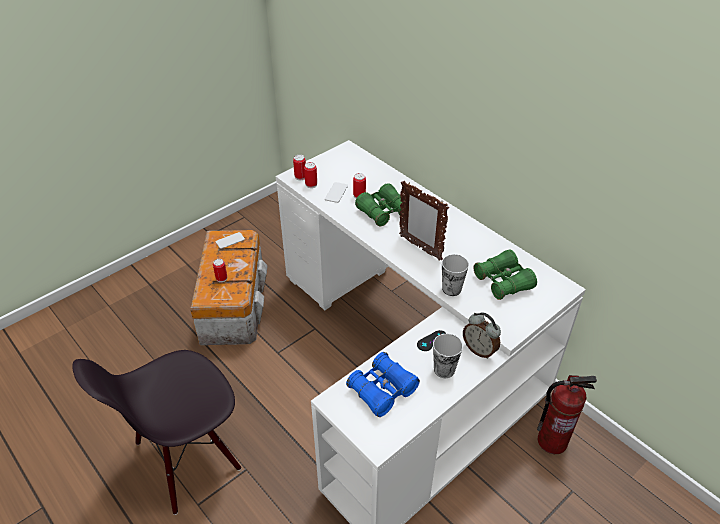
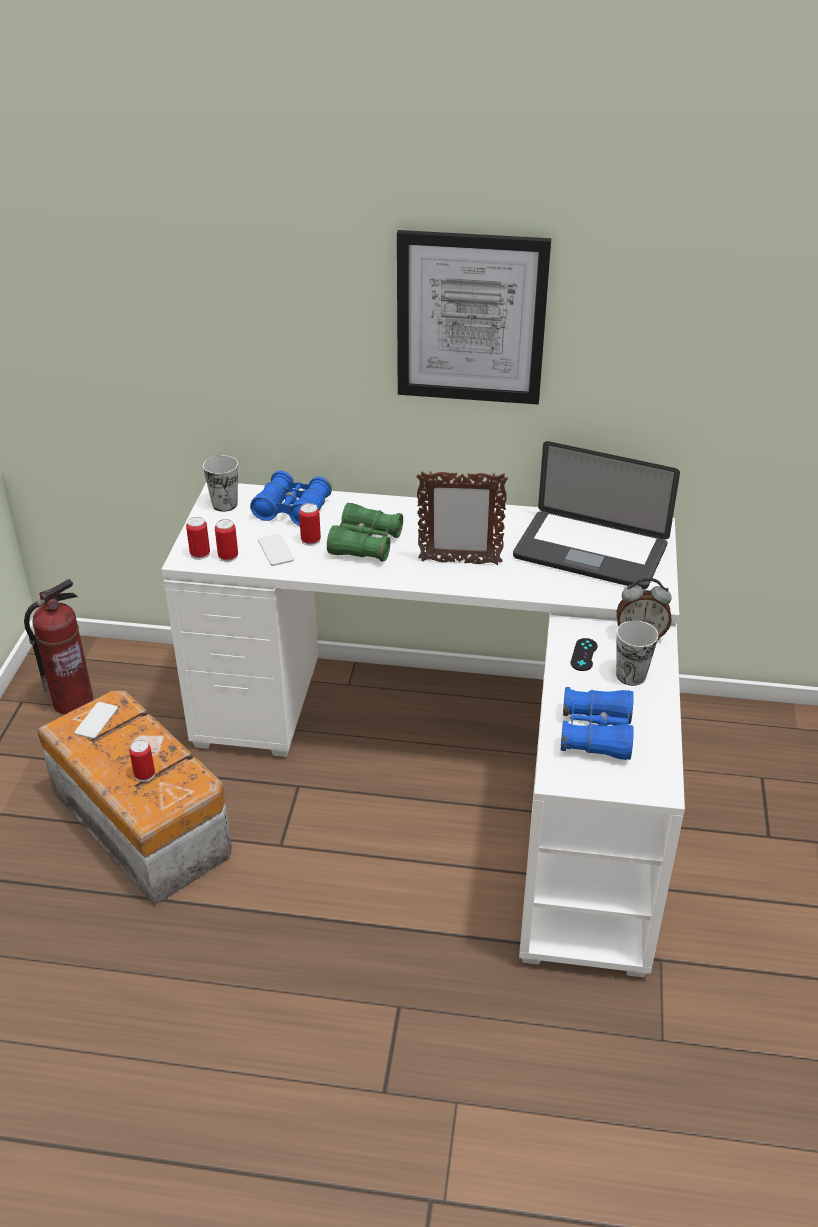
camera: 40 degrees left, 5 degrees down
(187, 458) = (304, 1051): black chair -> none
(370, 175) = (292, 510): none -> blue binoculars
(451, 289) = (548, 587): cup -> cup (225, 504)
(488, 96) = (471, 318): none -> picture
(503, 282) = (590, 552): green binoculars -> laptop
(552, 441) = (694, 741): fire extinguisher -> fire extinguisher (73, 701)

